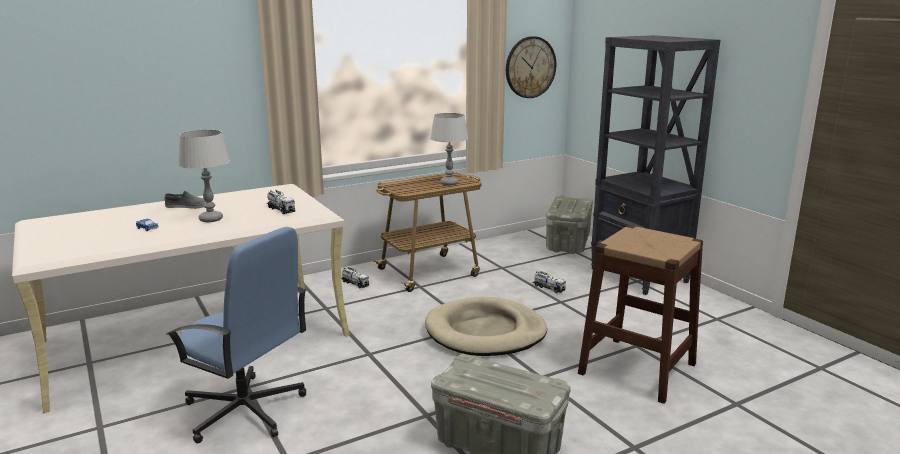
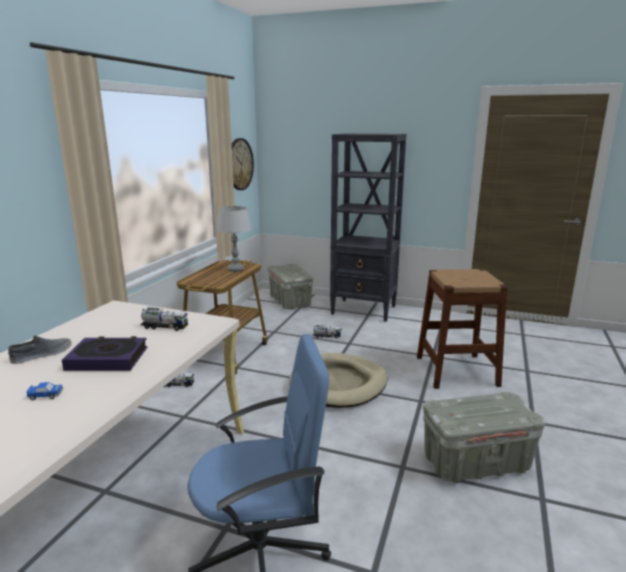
camera: 40 degrees left, 0 degrees up
(211, 219) = (107, 359): grey table lamp -> book

